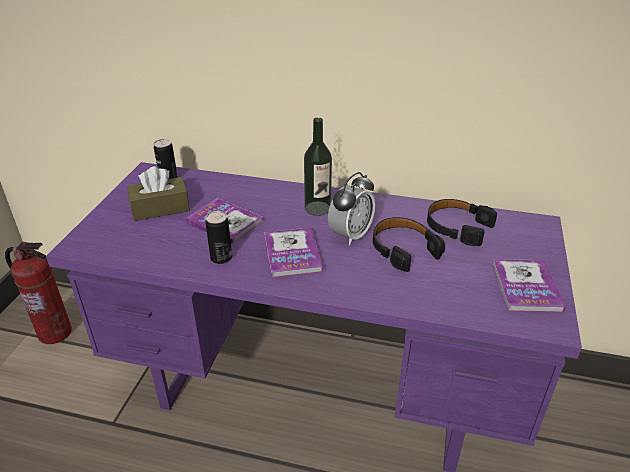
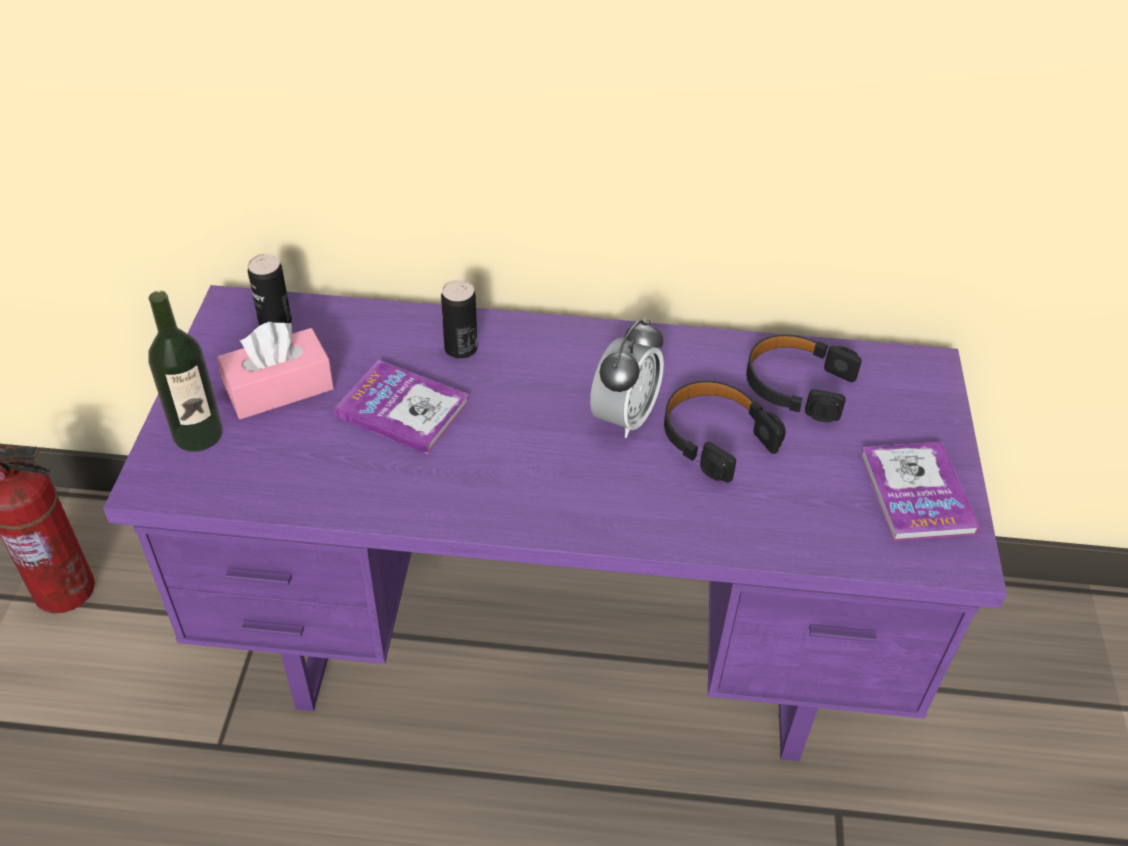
camera: 10 degrees left, 10 degrees up
(160, 208) = (279, 388): brown tissue box -> pink tissue box
(221, 258) = (415, 483): can -> can (461, 348)
(292, 254) = (534, 464): book -> none
(317, 208) = (557, 365): bottle -> bottle (198, 434)

